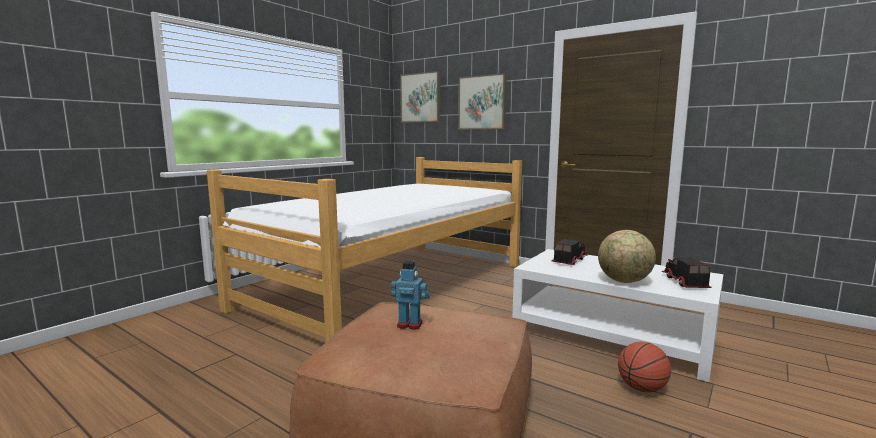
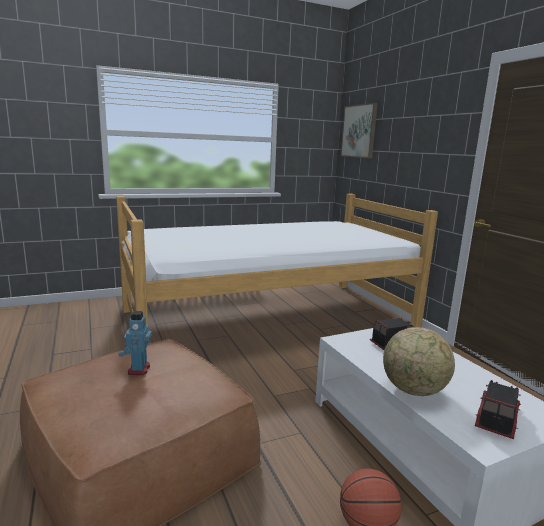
camera: 30 degrees right, 5 degrees up
(410, 324) = (138, 369): toy robot -> toy robot turned 135 degrees counterclockwise
(482, 102) = (409, 140): picture -> none

